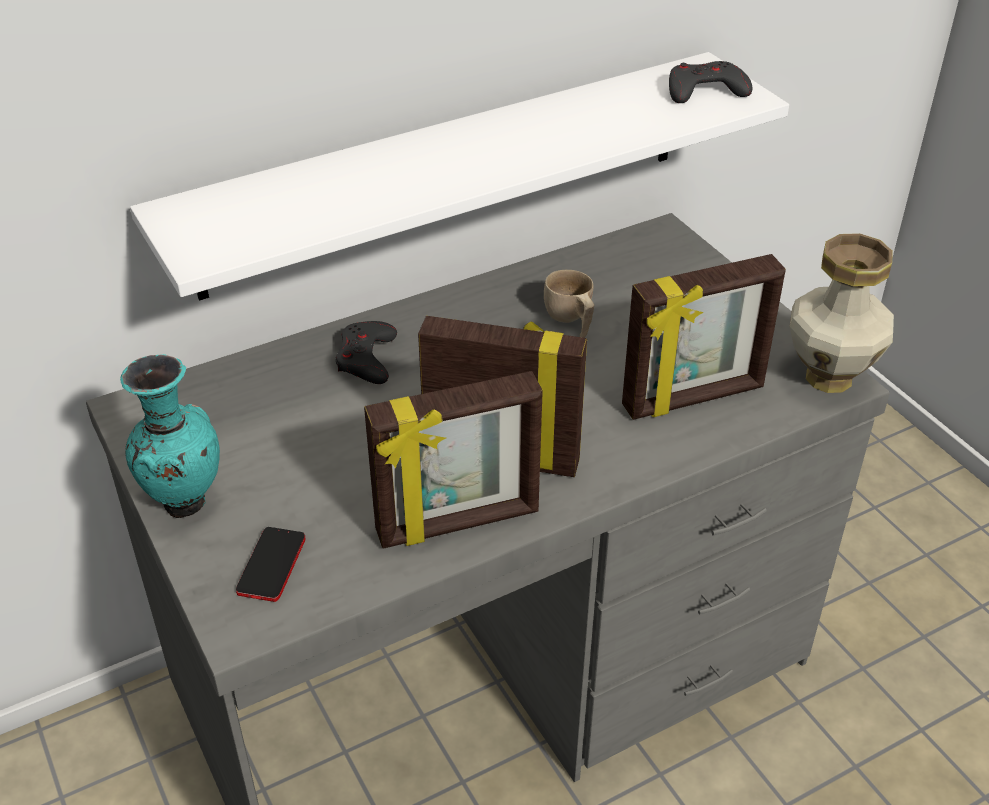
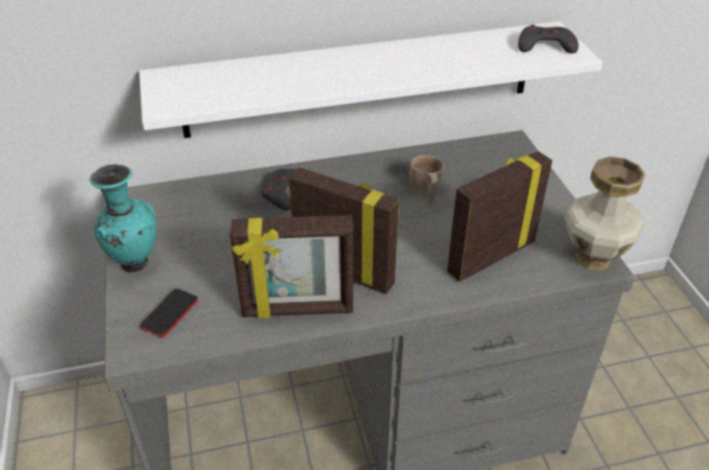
camera: 15 degrees right, 0 degrees up
(694, 399) = (490, 256): picture frame -> picture frame turned 150 degrees clockwise

